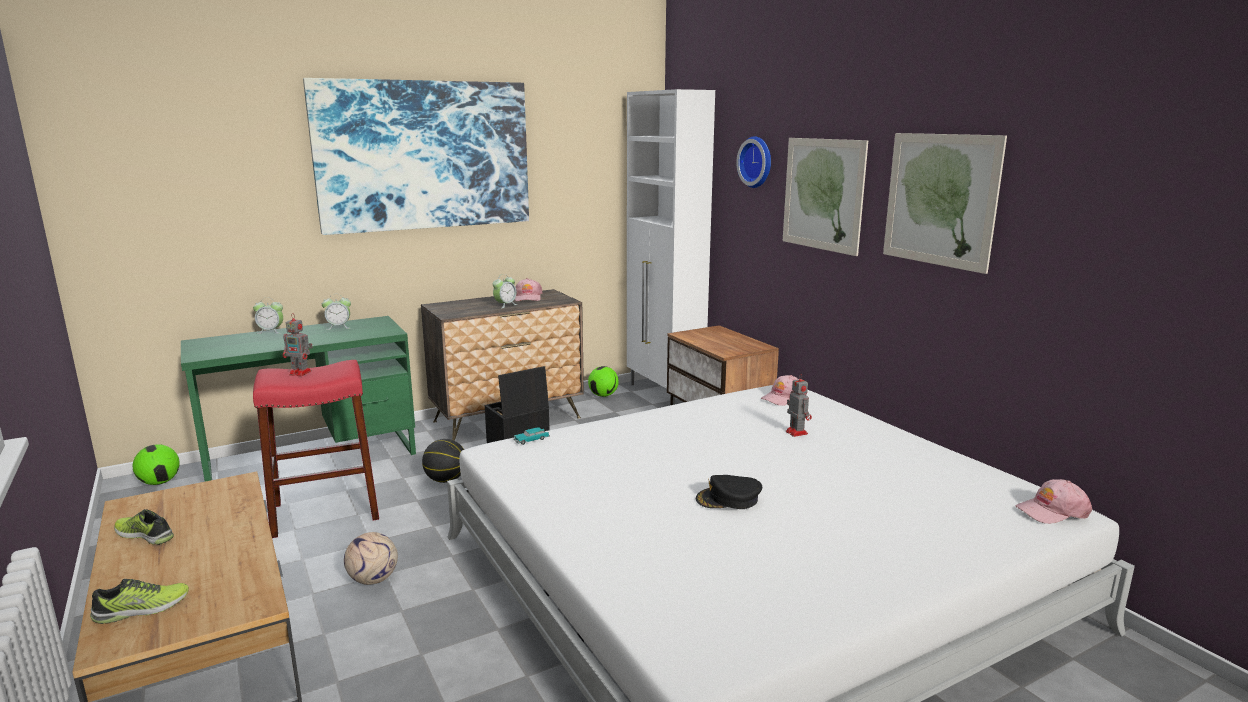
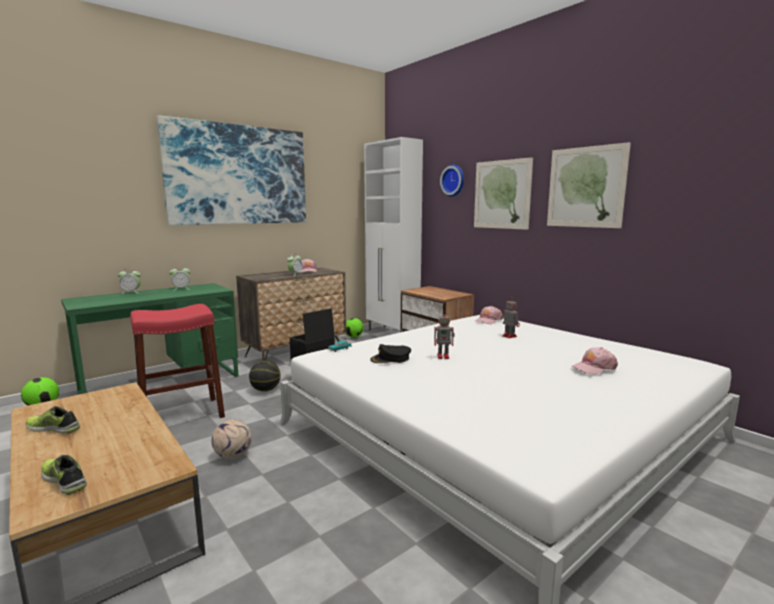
camera: 10 degrees left, 5 degrees down
(142, 609) = (65, 480): shoe -> shoe turned 105 degrees counterclockwise
(301, 373) = (166, 311): toy robot -> toy robot (444, 356)
(728, 499) = (493, 371): black cap -> black cap (391, 359)
(1052, 511) = (692, 364): pink cap -> pink cap (593, 368)

